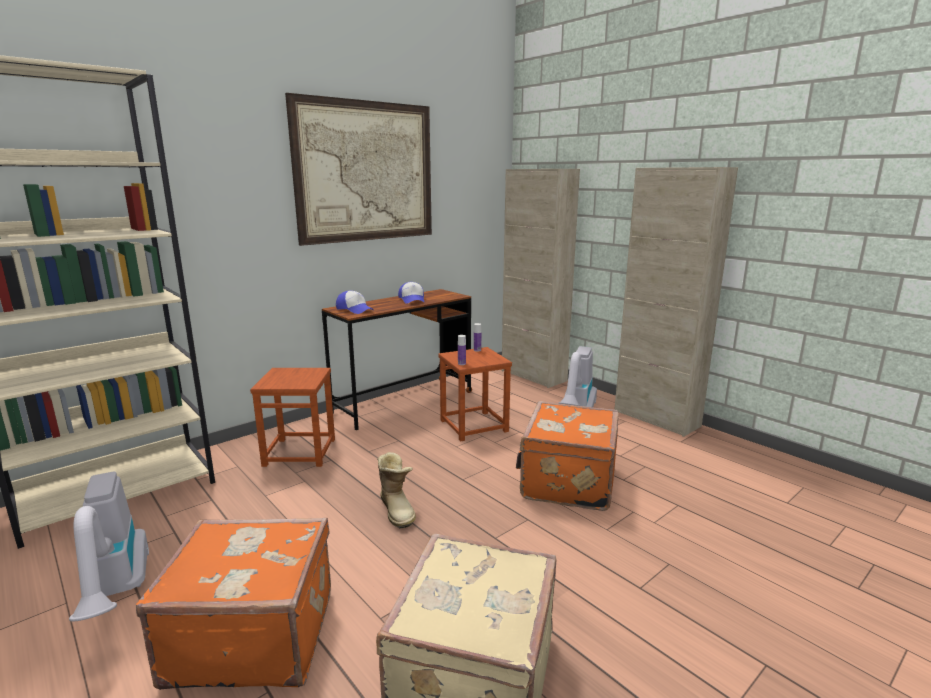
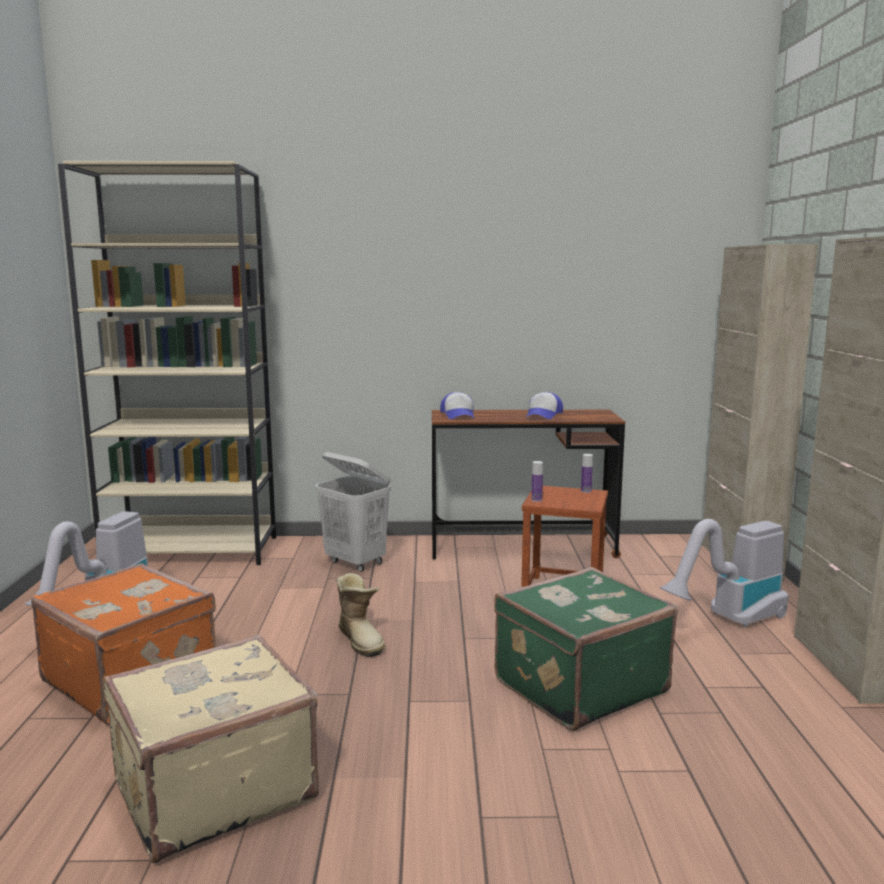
camera: 40 degrees right, 5 degrees down
(300, 452) = (355, 563): brown stool -> white laundry basket
(366, 172) = (508, 253): picture -> none
(398, 509) = (361, 640): boot -> boot turned 45 degrees counterclockwise
(566, 481) = (577, 685): orange suitcase -> green suitcase

